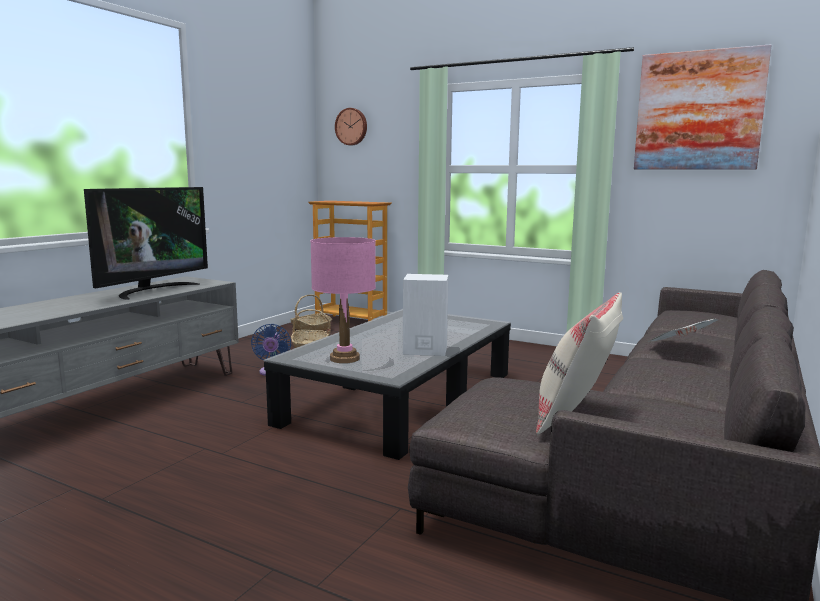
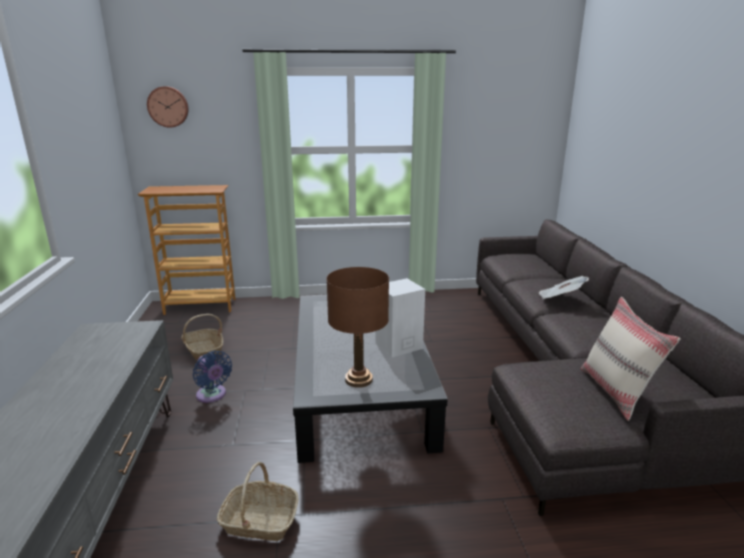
camera: 35 degrees left, 10 degrees up
(152, 290) = (96, 363): television -> none
(310, 329) = (171, 326): basket -> basket (259, 521)
(345, 358) = (359, 379): pink table lamp -> brown table lamp
(698, 111) = (497, 103): picture -> none

